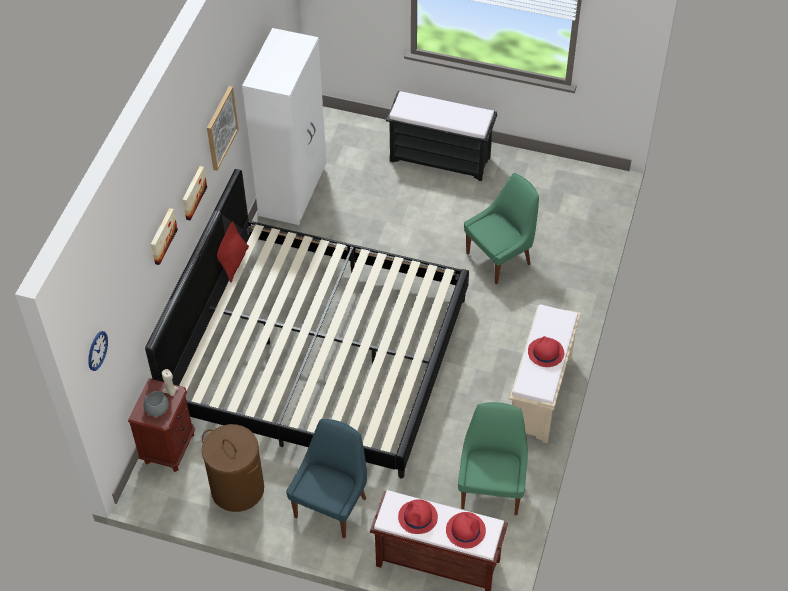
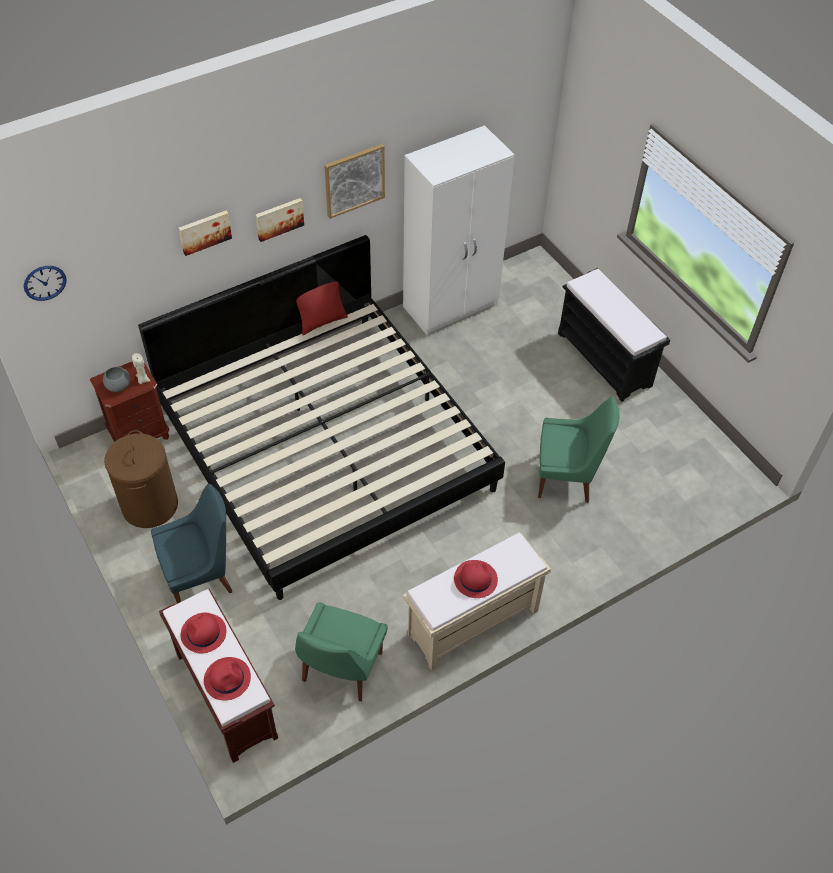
camera: 40 degrees right, 0 degrees up
(492, 488) = (340, 670): green chair -> green chair turned 150 degrees clockwise

